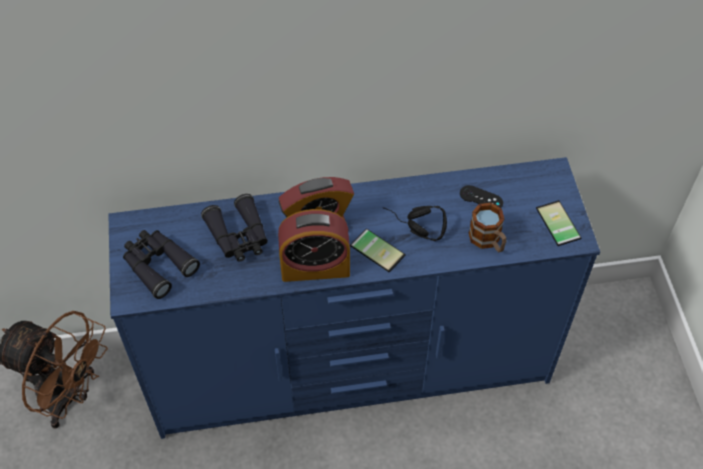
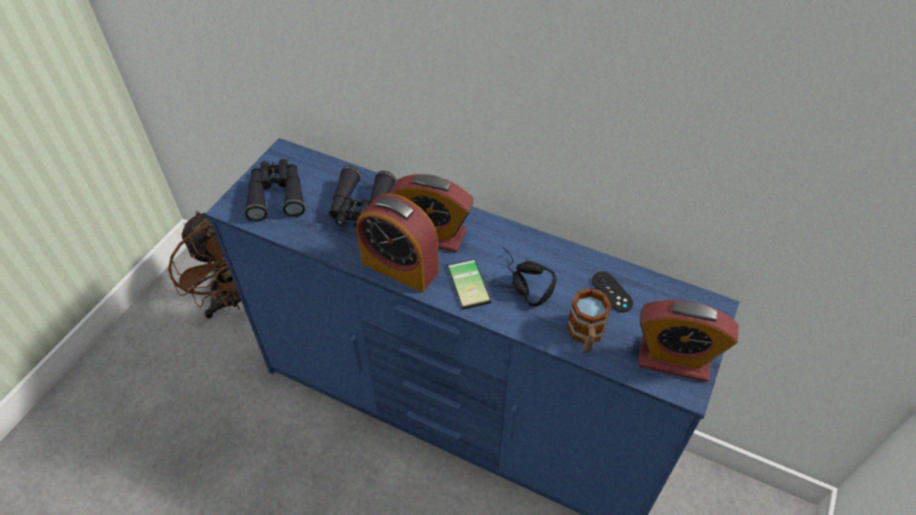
camera: 35 degrees right, 5 degrees down
(555, 224) = (673, 359): phone -> alarm clock

